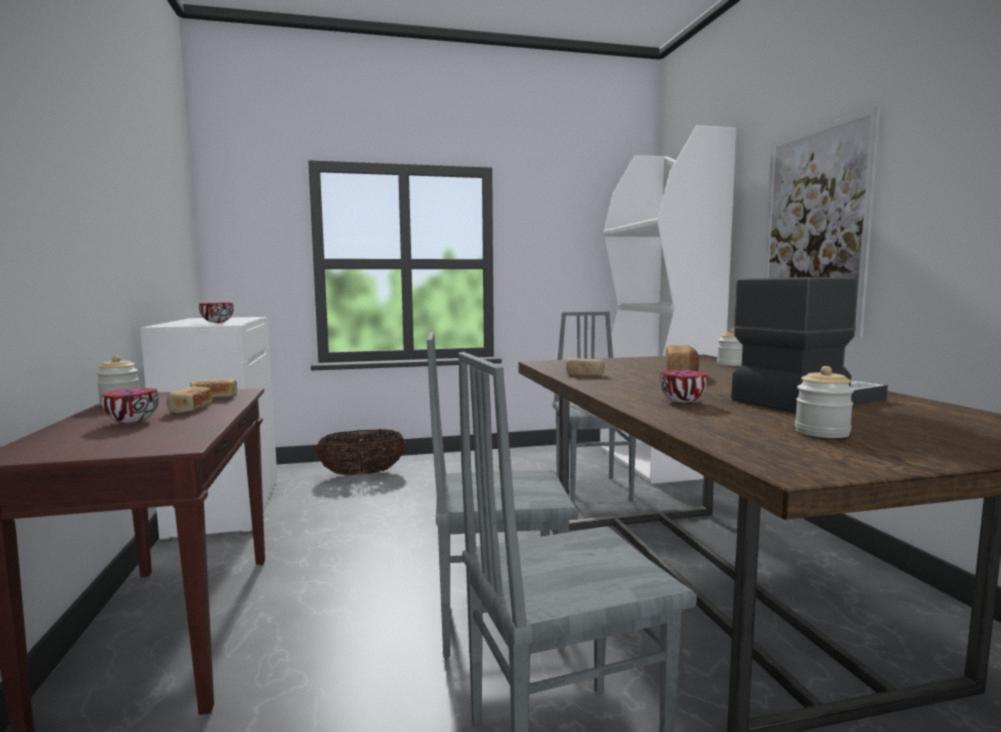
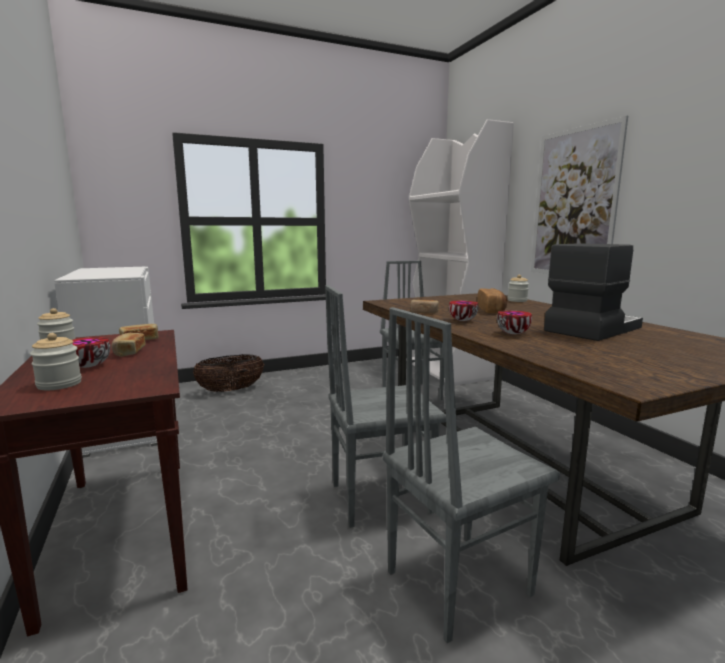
camera: 10 degrees left, 5 degrees up
(217, 322) = (117, 274): bowl -> bowl (462, 320)
(822, 432) = (624, 355): jar -> jar (59, 384)

